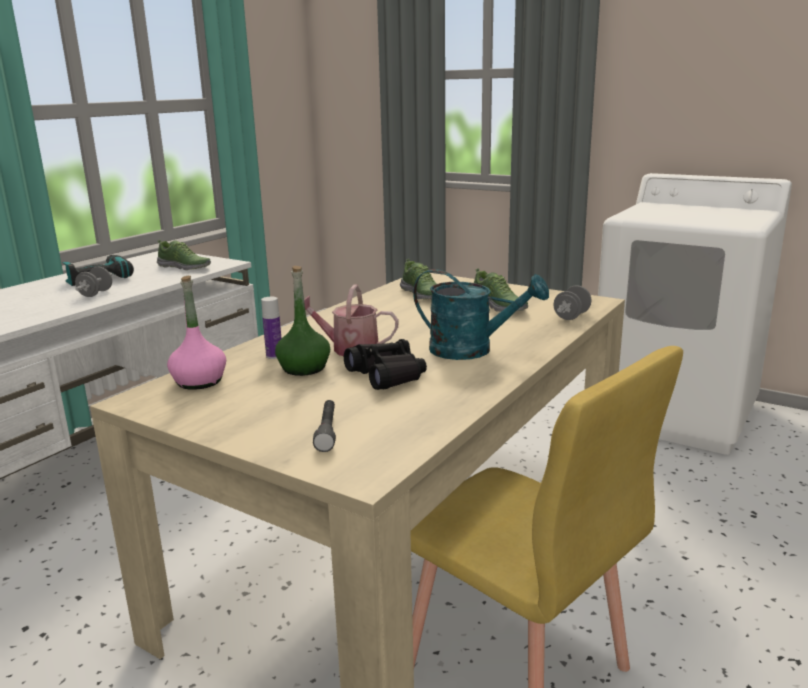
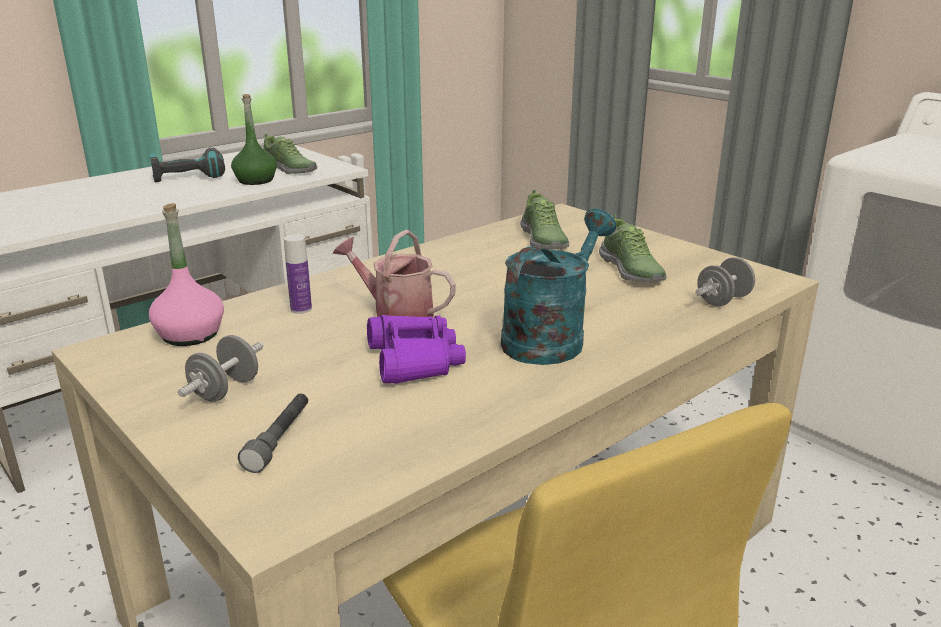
camera: 15 degrees right, 5 degrees up
(96, 294) = (170, 195): grey dumbbell -> grey dumbbell (225, 390)
(304, 368) = (322, 333): green bottle -> green bottle (256, 180)
(387, 375) = (414, 361): black binoculars -> purple binoculars
(472, 350) = (550, 337): turquoise watering can -> turquoise watering can turned 90 degrees counterclockwise

